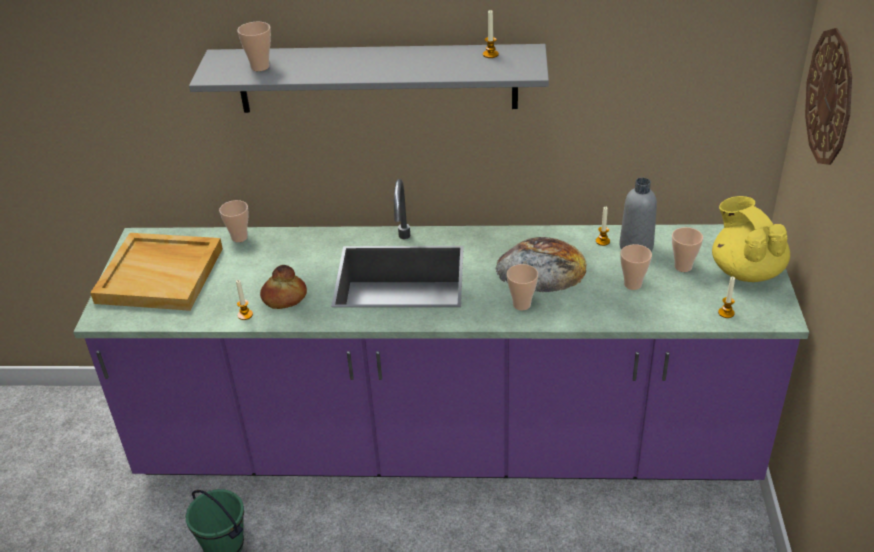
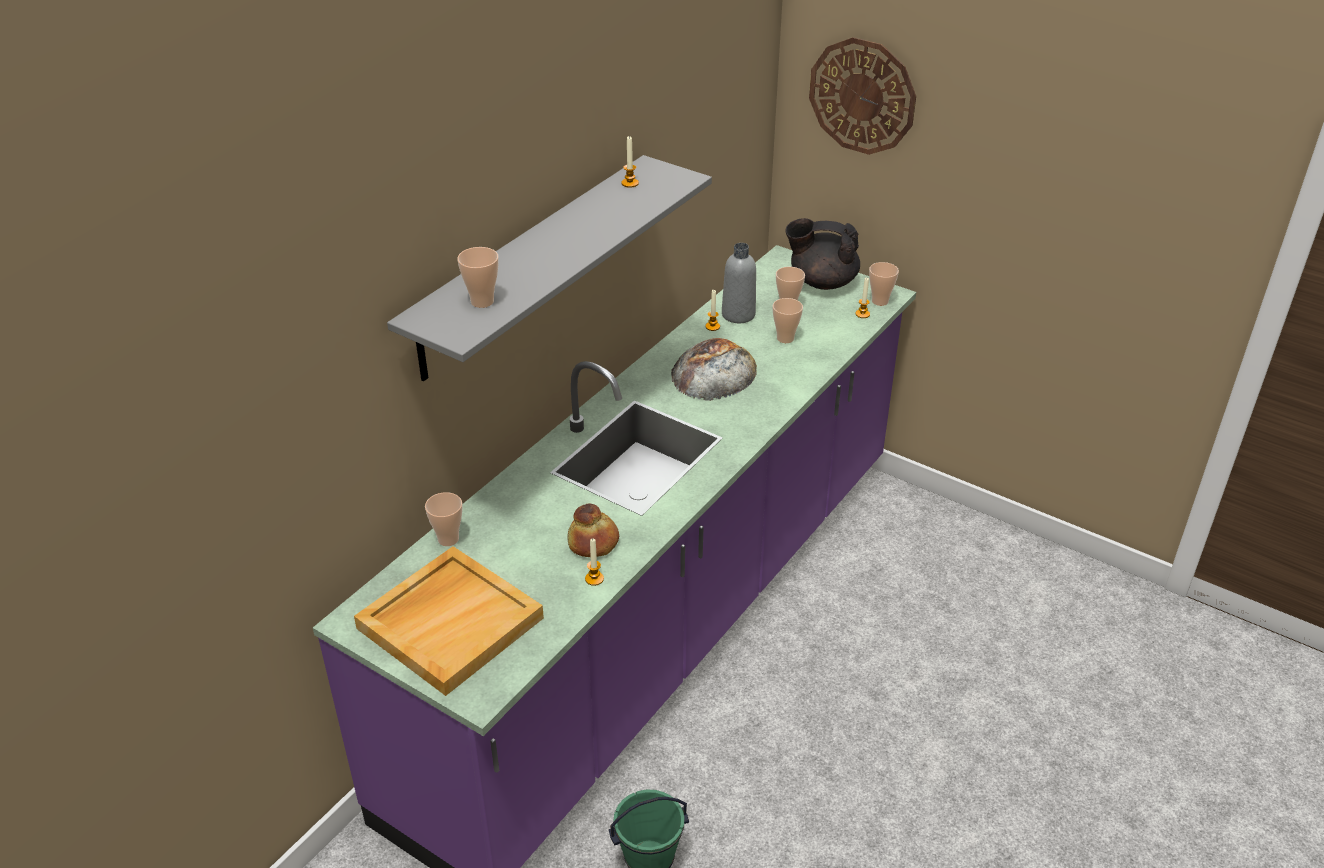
camera: 60 degrees left, 0 degrees up
(521, 304) = (754, 404): cup -> cup (880, 301)
(746, 270) = (821, 282): yellow teapot -> black teapot

